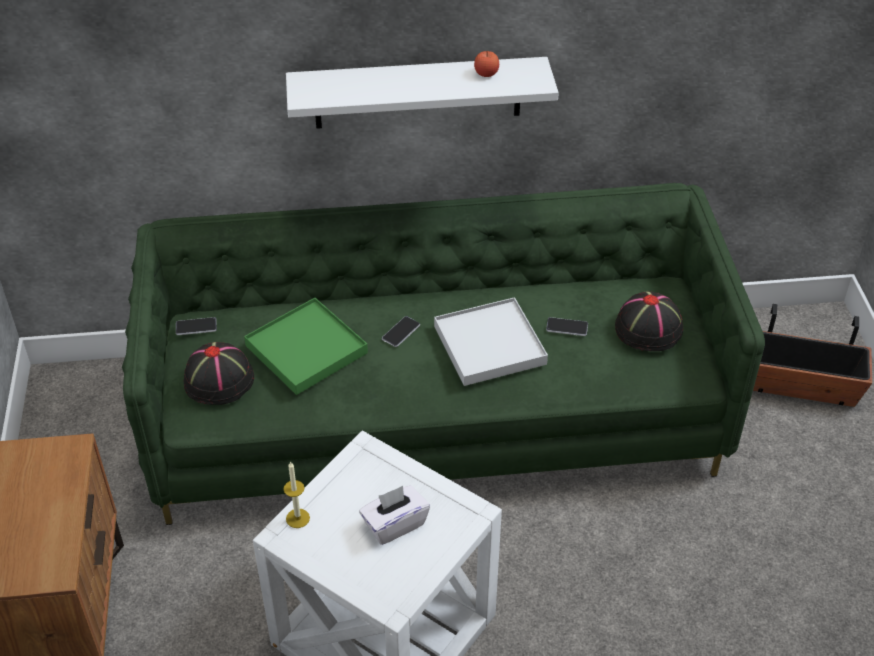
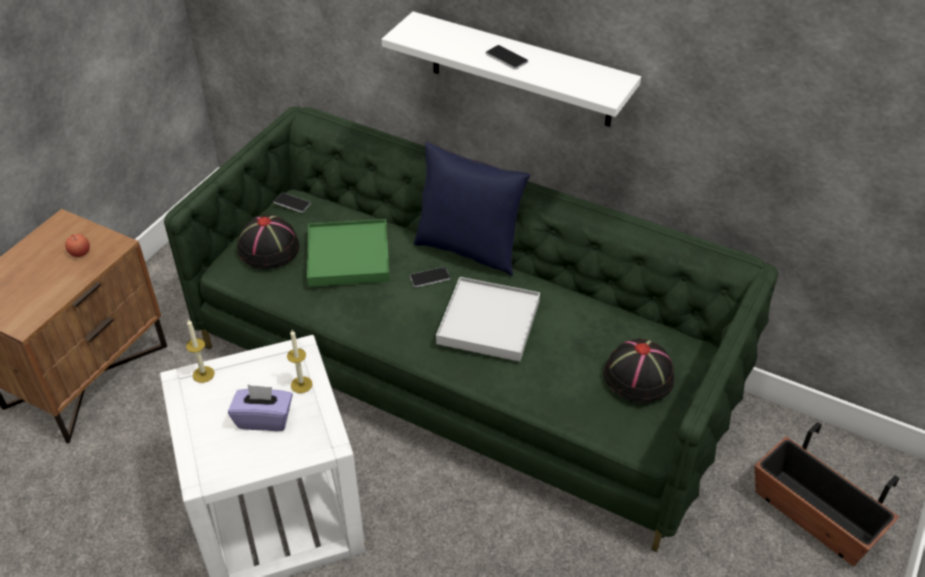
camera: 35 degrees right, 0 degrees up
(394, 524) = (264, 419): white tissue box -> purple tissue box
(398, 478) = (301, 384): none -> candle
(409, 291) = (468, 249): none -> blue pillow
(486, 73) = (570, 70): apple -> apple (80, 253)
(567, 327) = (567, 340): phone -> phone (506, 58)

